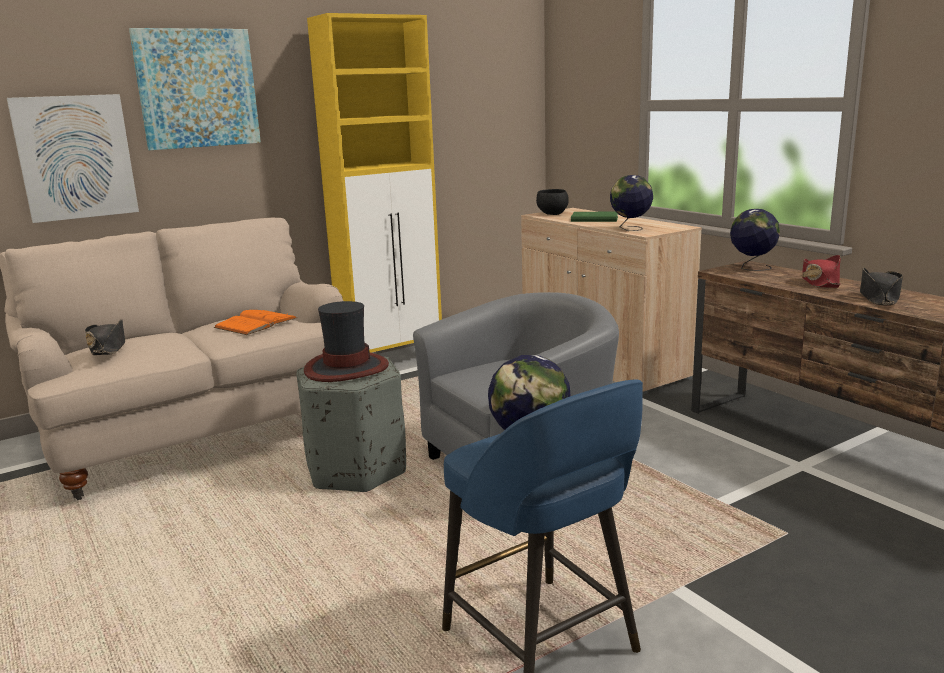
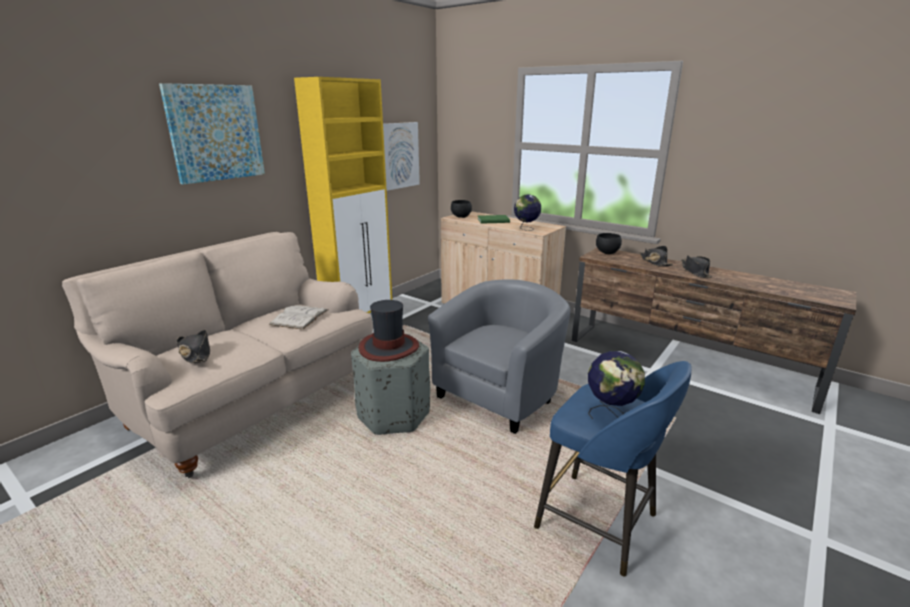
camera: 20 degrees left, 5 degrees up
(75, 157) = (121, 193): picture -> picture (398, 155)
(256, 323) = (299, 317): orange book -> white book
(752, 268) = (607, 253): globe -> black bowl
(820, 282) = (654, 262): red hat -> black hat

